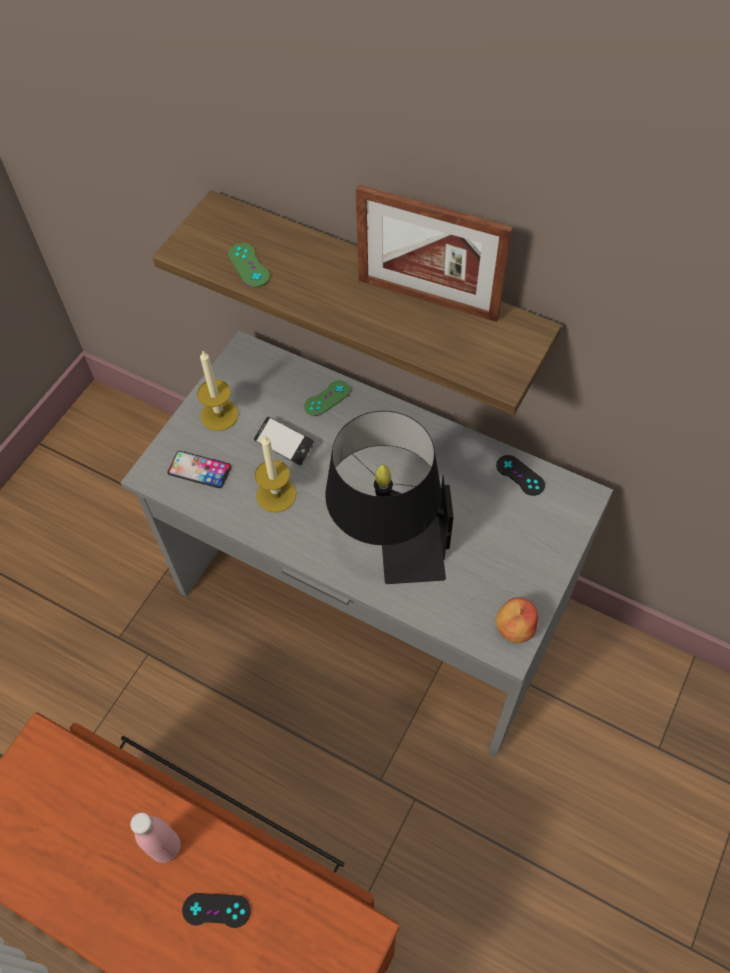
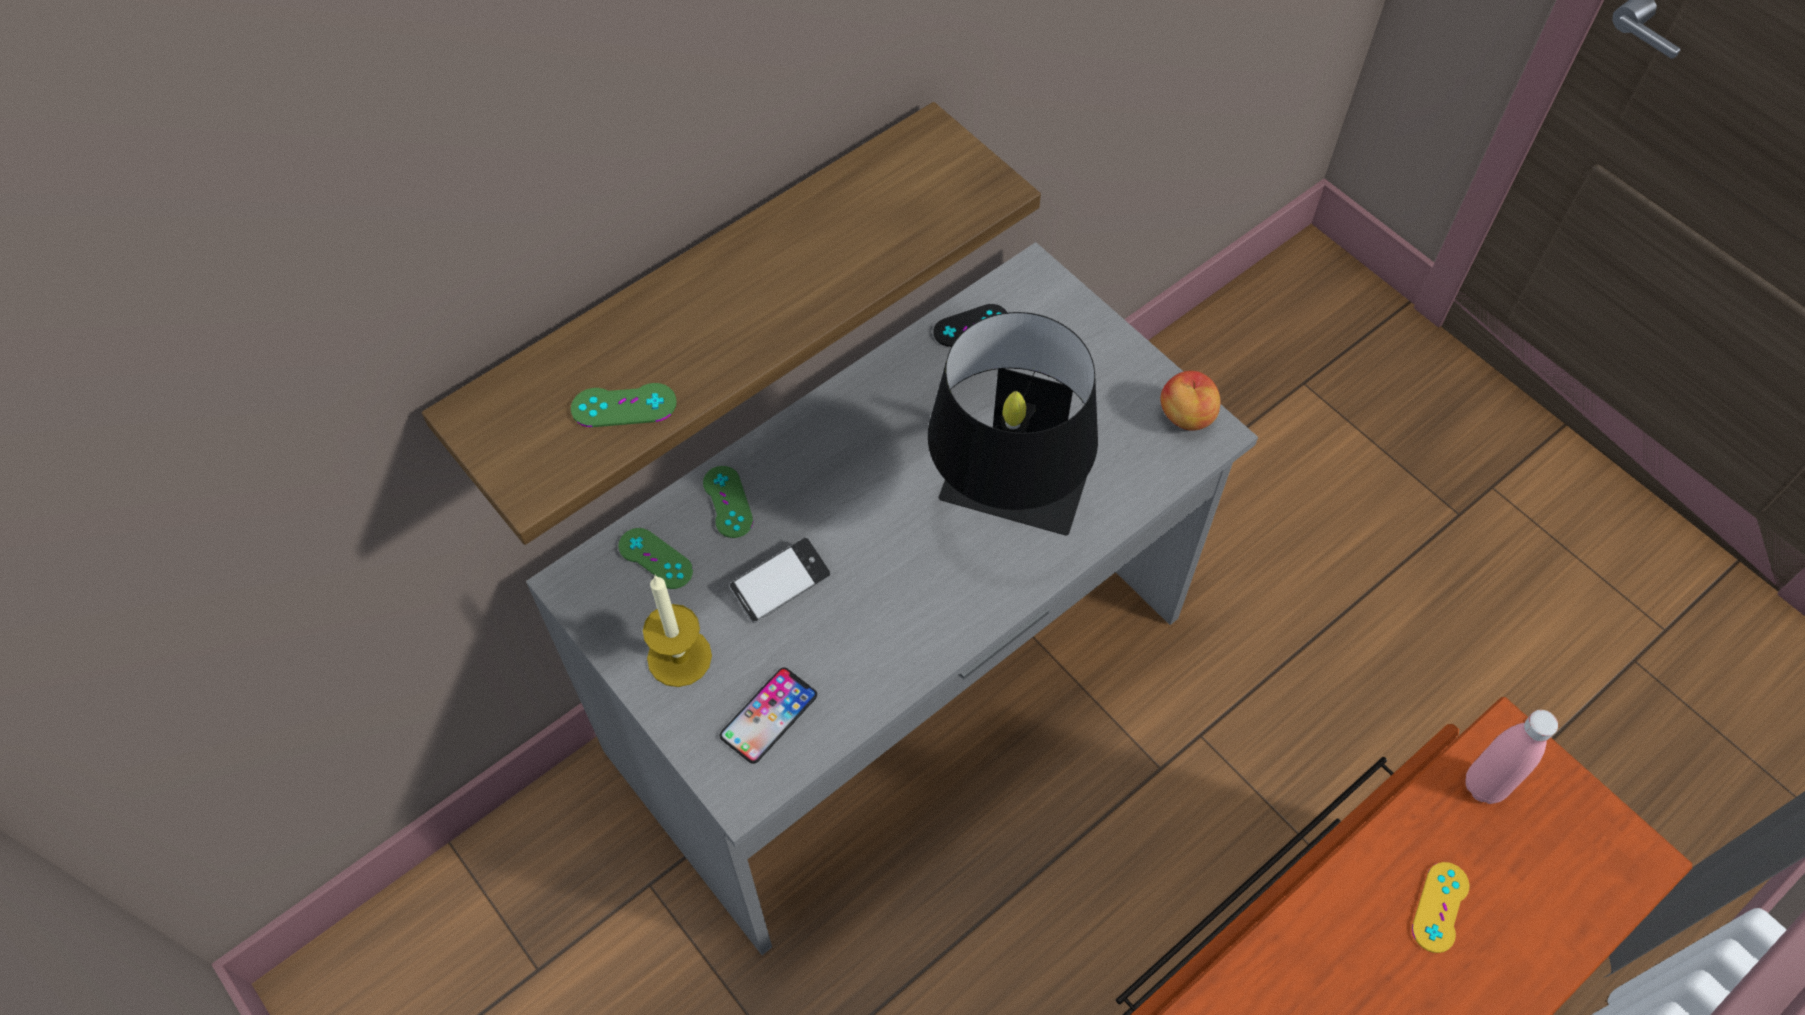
camera: 70 degrees left, 0 degrees up
(166, 847) = (1339, 950): pink bottle -> pink bottle (1484, 786)
(216, 910) = (1440, 907): black game controller -> yellow game controller
(275, 380) = (655, 558): none -> green game controller
(276, 495) = (865, 623): candle -> none
(427, 298) = (814, 217): picture frame -> none

